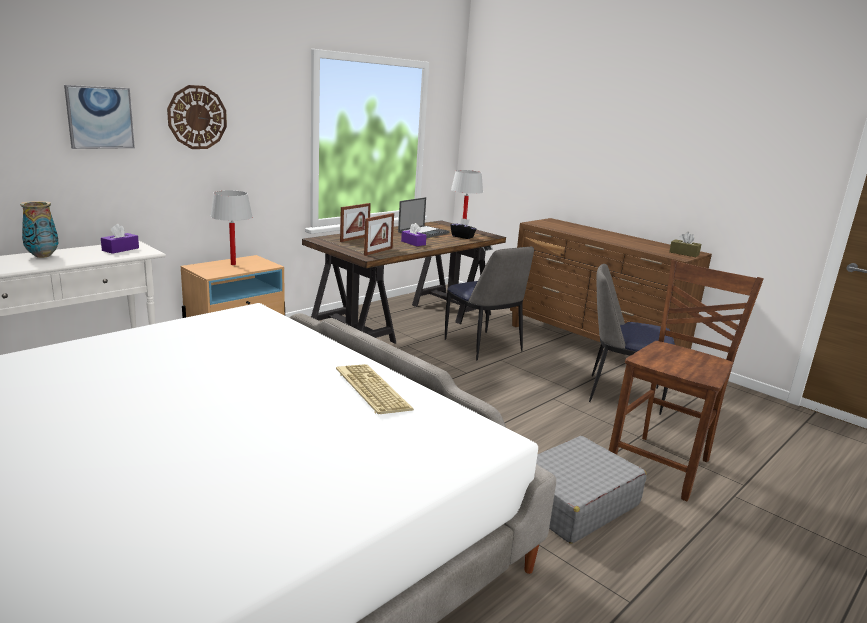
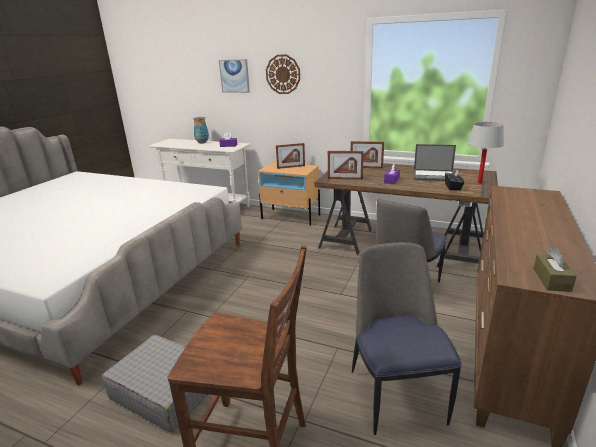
camera: 70 degrees right, 5 degrees up
(233, 264) = (291, 167): white table lamp -> picture frame
(370, 390) = (111, 238): keyboard -> none

